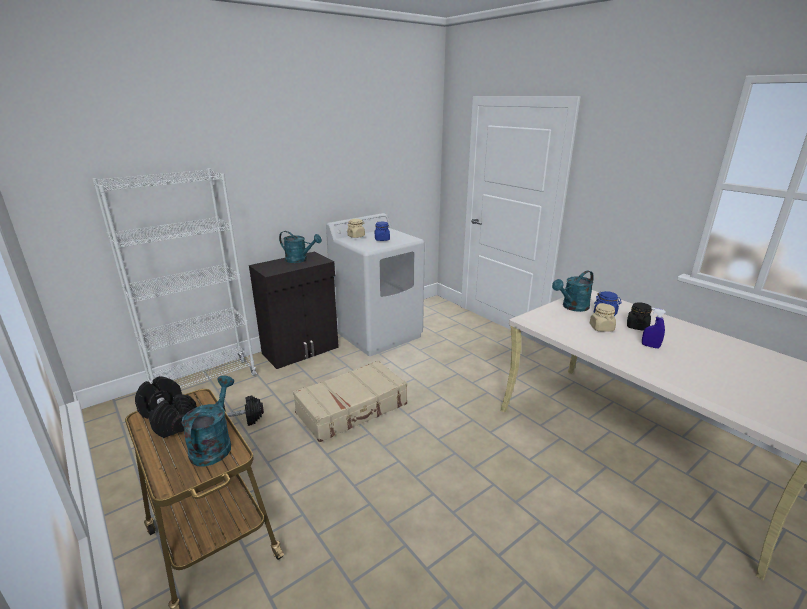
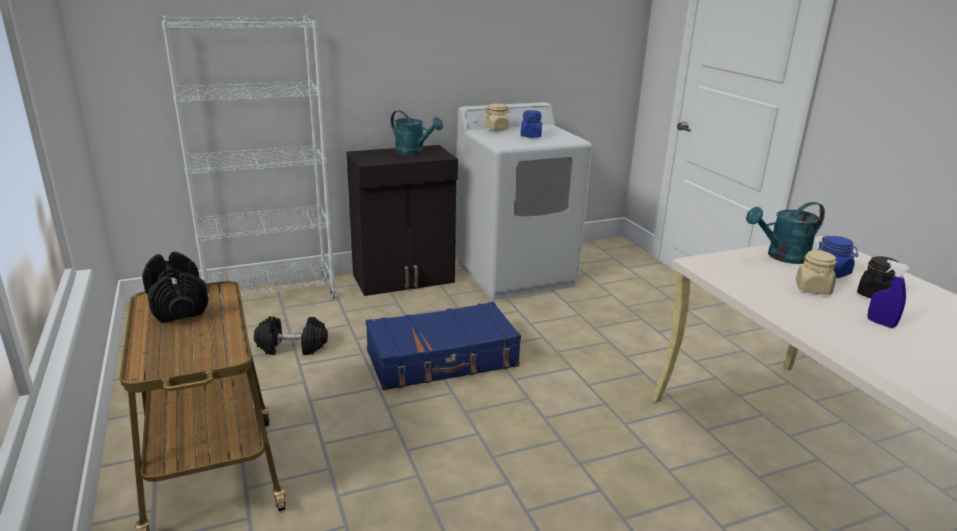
camera: 15 degrees right, 0 degrees up
(214, 444) = (212, 340): turquoise watering can -> none
(352, 409) = (442, 359): beige suitcase -> blue suitcase

